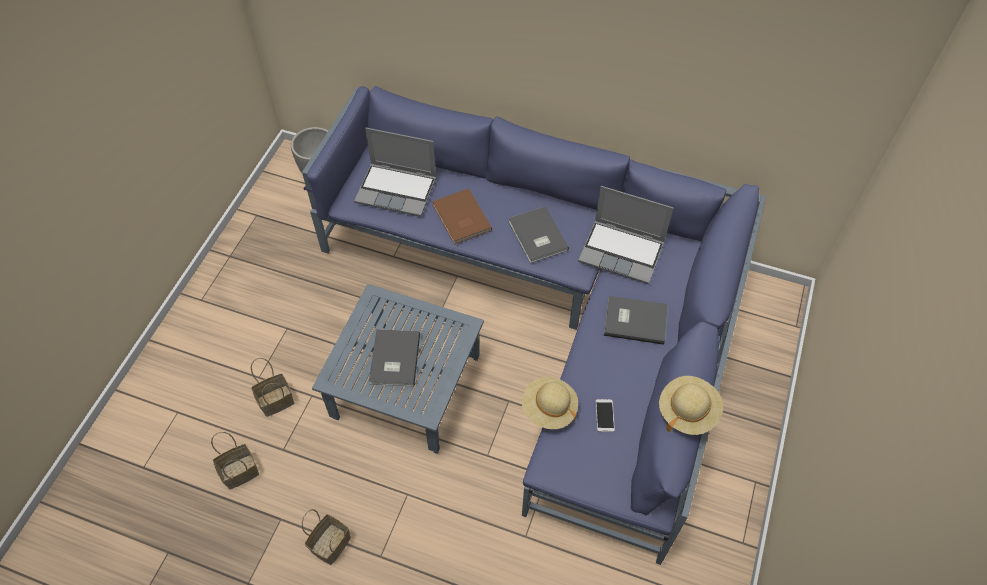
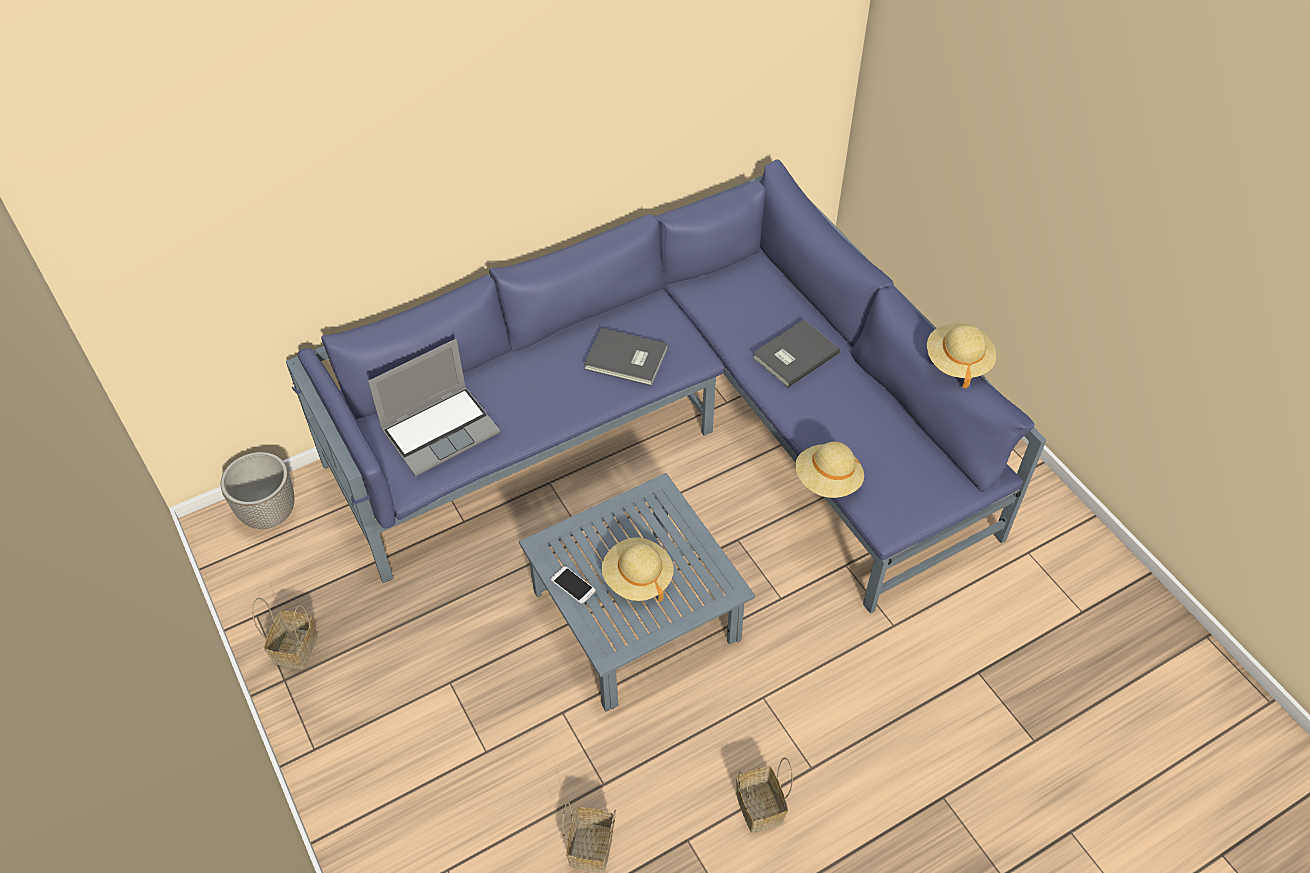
camera: 50 degrees left, 5 degrees down
(277, 400) = (534, 751): basket -> basket (295, 647)
(393, 359) = (637, 578): grey book -> beige hat
(460, 219) = (538, 403): brown book -> none
(604, 415) = (872, 444): phone -> phone (573, 585)
(622, 252) = (711, 312): laptop -> none

